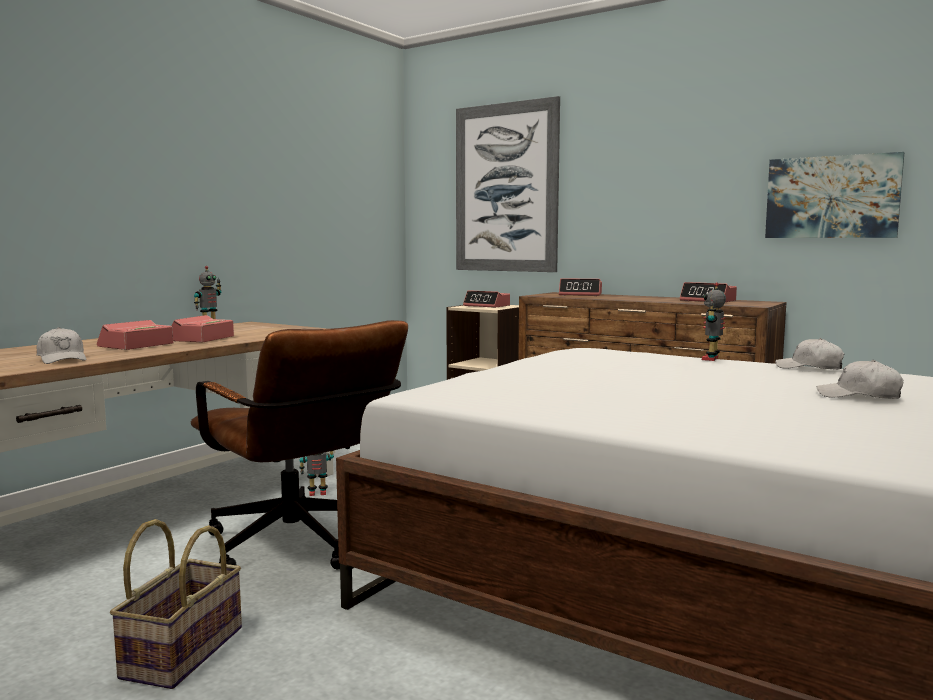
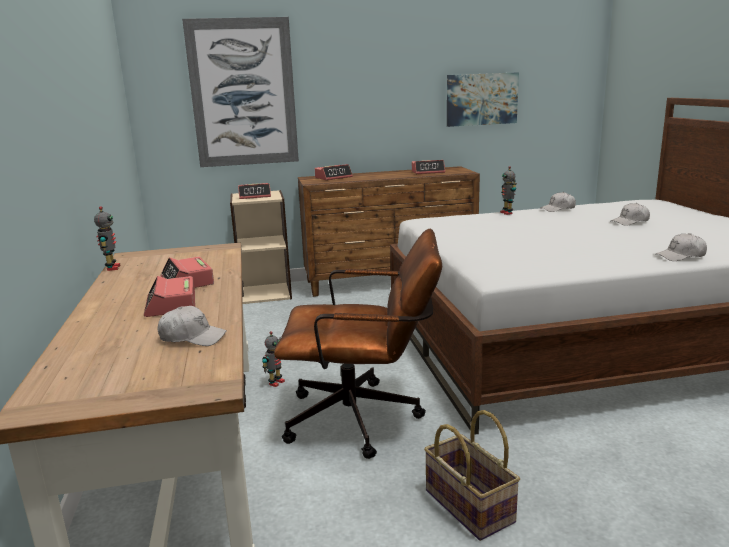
camera: 45 degrees left, 10 degrees up
(734, 436) = (681, 256): none -> white cap

